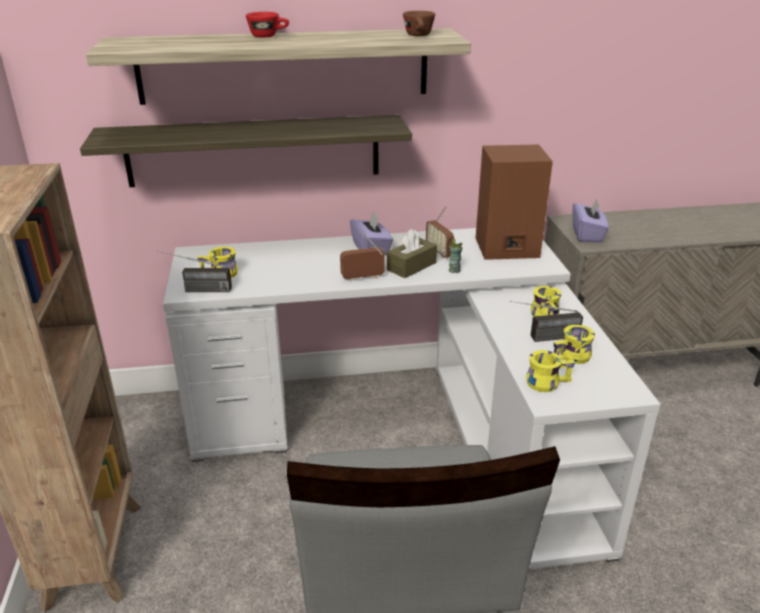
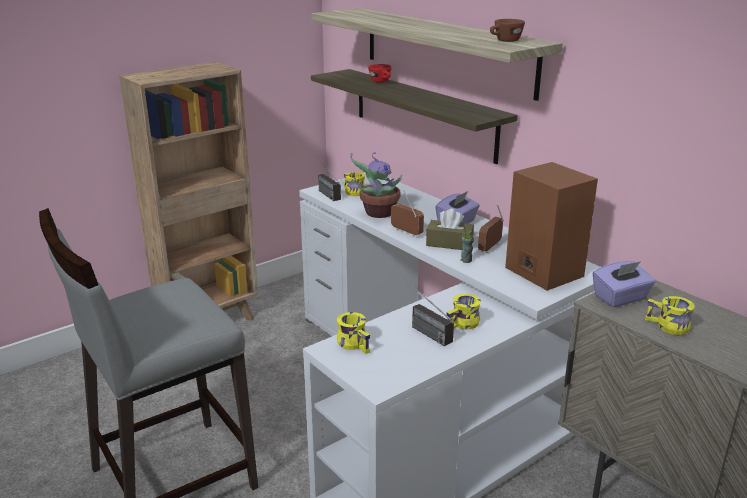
camera: 60 degrees right, 5 degrees down
(268, 36) = (426, 22): red cup -> red cup (381, 82)
(298, 278) = (378, 213): none -> potted plant
(572, 358) = (405, 349): yellow mug -> yellow mug (667, 327)

